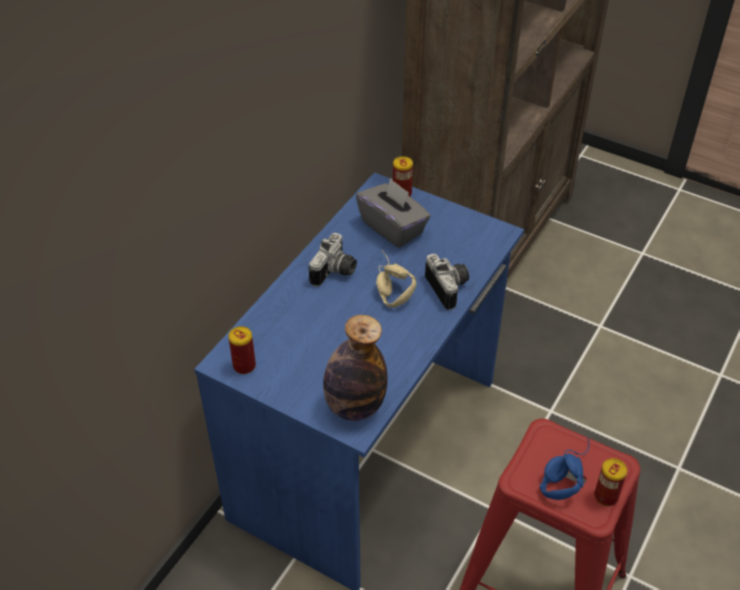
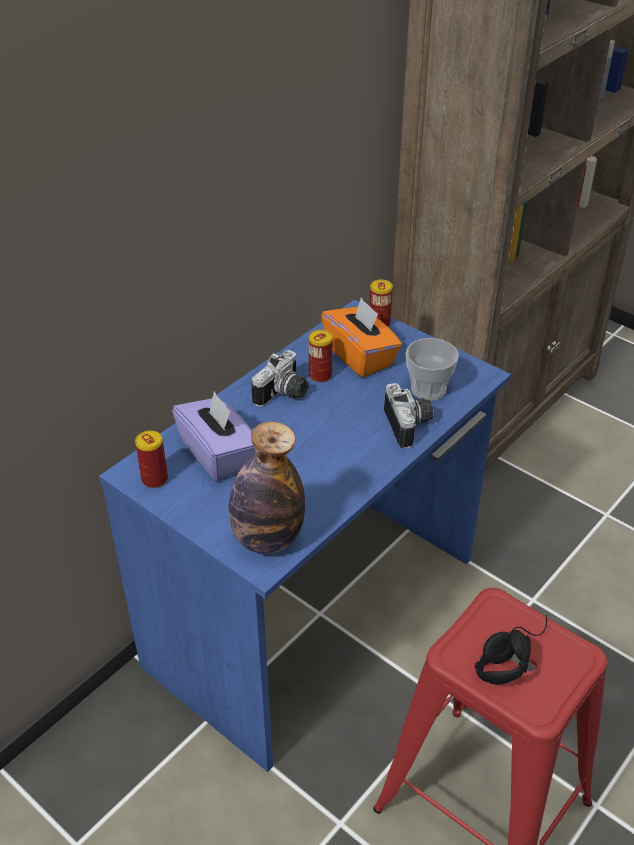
camera: 10 degrees right, 5 degrees down
(293, 336) = (218, 454): none -> purple tissue box
(387, 285) = (338, 414): beige headphones -> none
(393, 227) = (360, 356): grey tissue box -> orange tissue box
(458, 252) = (428, 389): none -> cup
(563, 472) = (509, 653): blue headphones -> black headphones
(606, 496) = (557, 690): can -> can (320, 375)

